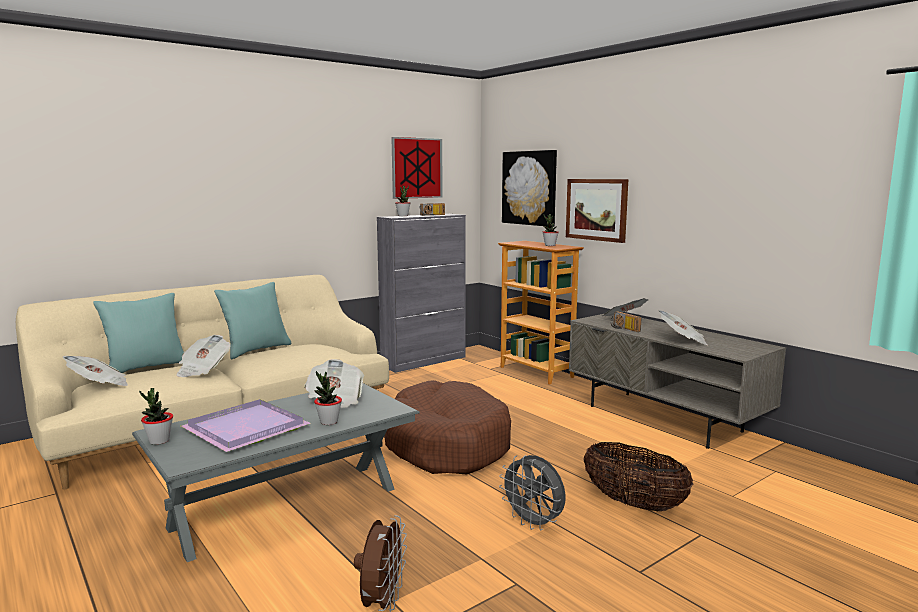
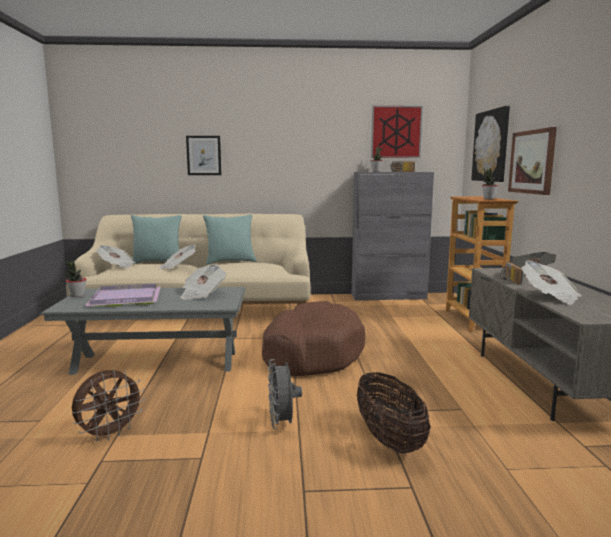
camera: 35 degrees right, 0 degrees up
(182, 201) = (204, 155): none -> picture
(328, 422) = (172, 304): potted plant -> none

